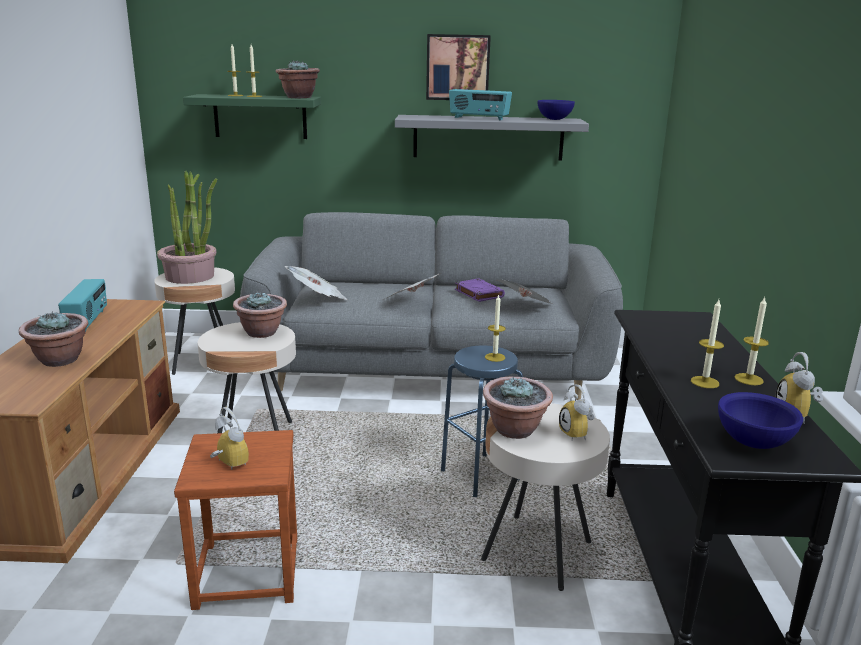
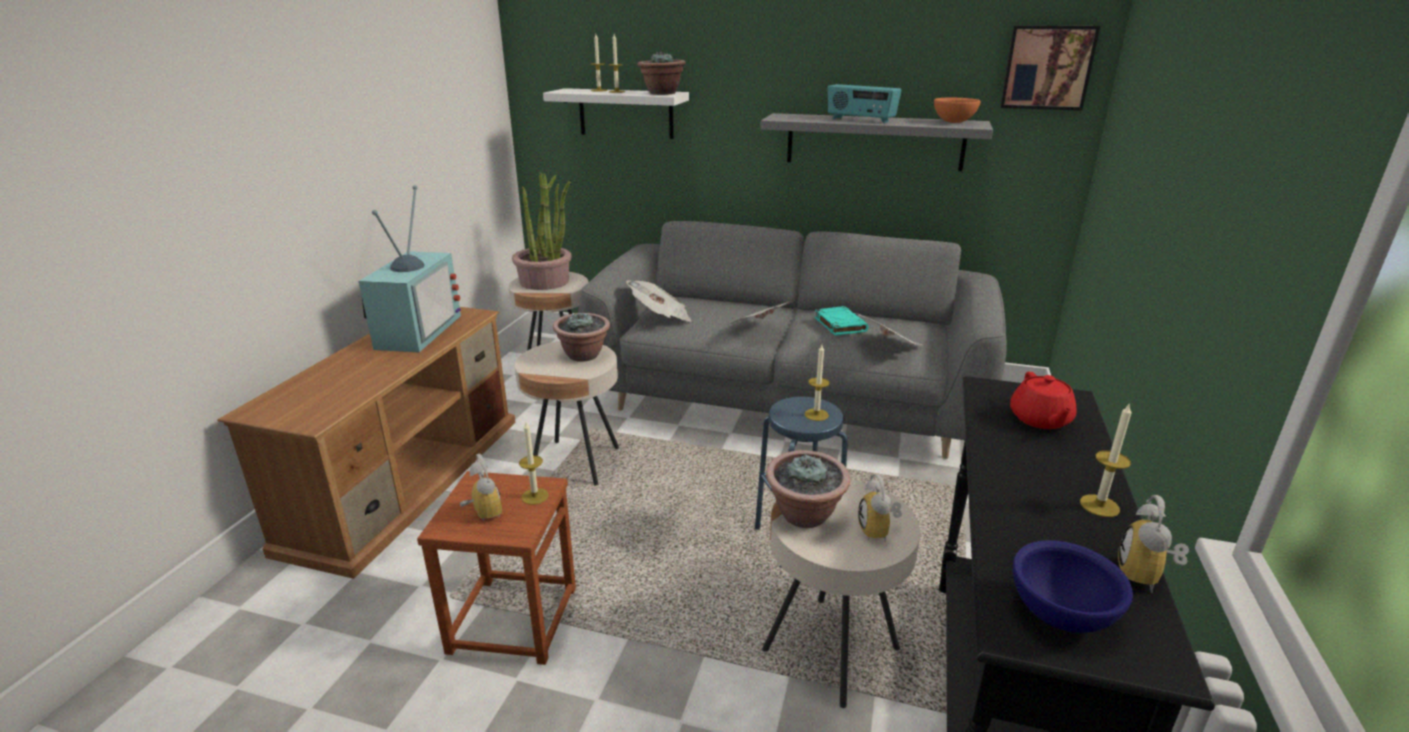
camera: 15 degrees right, 5 degrees up
(60, 360) = (367, 373): potted plant -> none
(88, 322) = (415, 331): radio -> television
(260, 116) = (626, 113): green shelf -> white shelf
(457, 67) = (842, 58): picture -> picture (1047, 67)
(478, 293) = (839, 324): purple book -> turquoise book
(555, 119) = (954, 122): blue bowl -> orange bowl
(684, 332) = (1040, 420): none -> red teapot
(704, 382) = (1034, 503): candle -> candle (535, 496)

